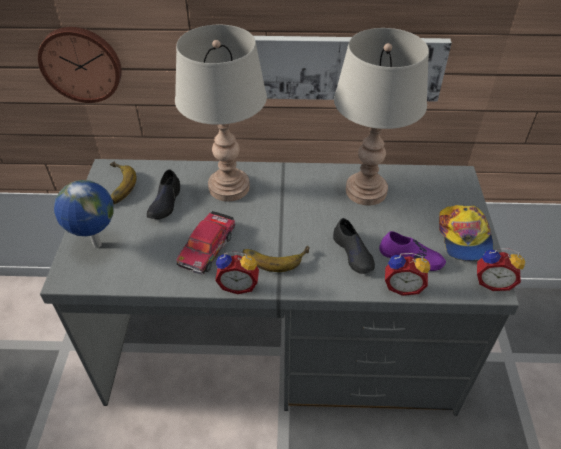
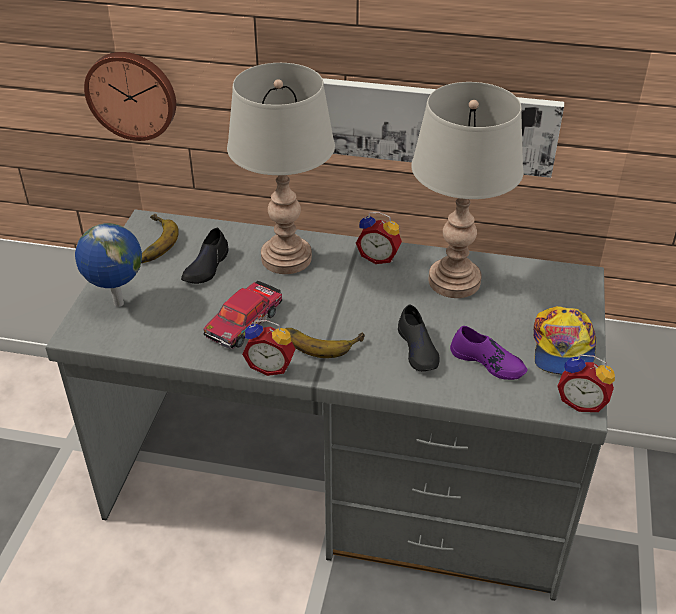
camera: 10 degrees right, 5 degrees down
(403, 286) = (467, 392): alarm clock -> alarm clock (379, 257)

